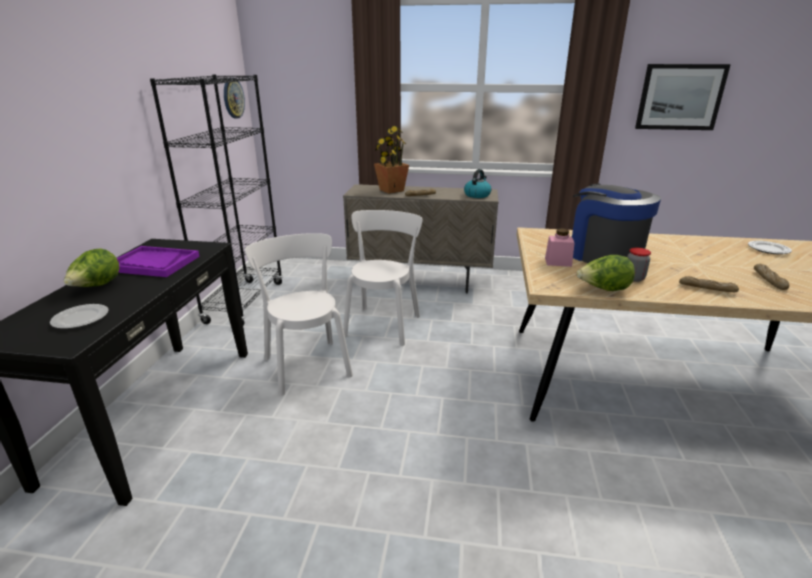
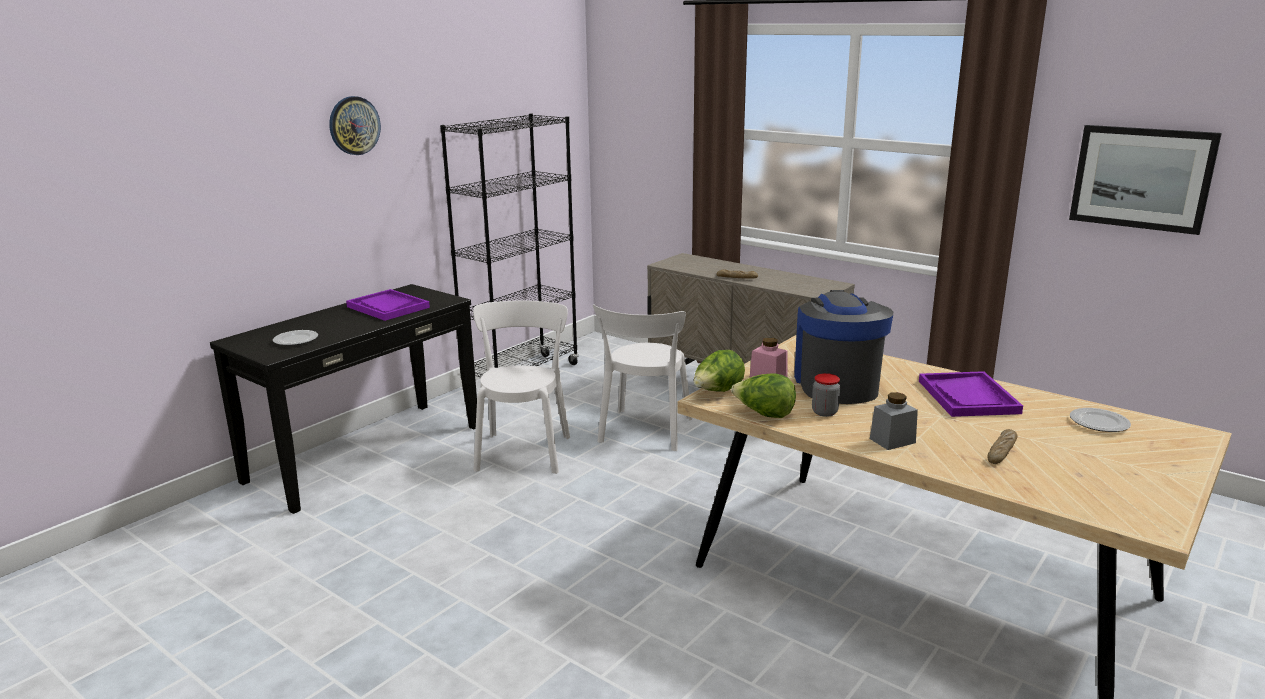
camera: 30 degrees right, 5 degrees down
(97, 286) = (329, 318): lettuce -> lettuce (717, 392)
(233, 98) = (560, 136): wall clock -> wall clock (354, 125)
(383, 324) = (644, 432): white chair -> white chair turned 150 degrees clockwise
(391, 190) = (712, 266): potted plant -> none
(477, 195) = (811, 287): kettle -> none
(683, 248) = (968, 397): none -> purple tray
(707, 289) = (892, 441): bread -> grey jar

